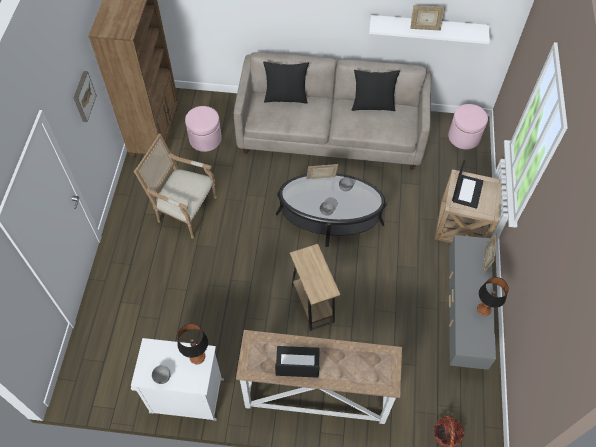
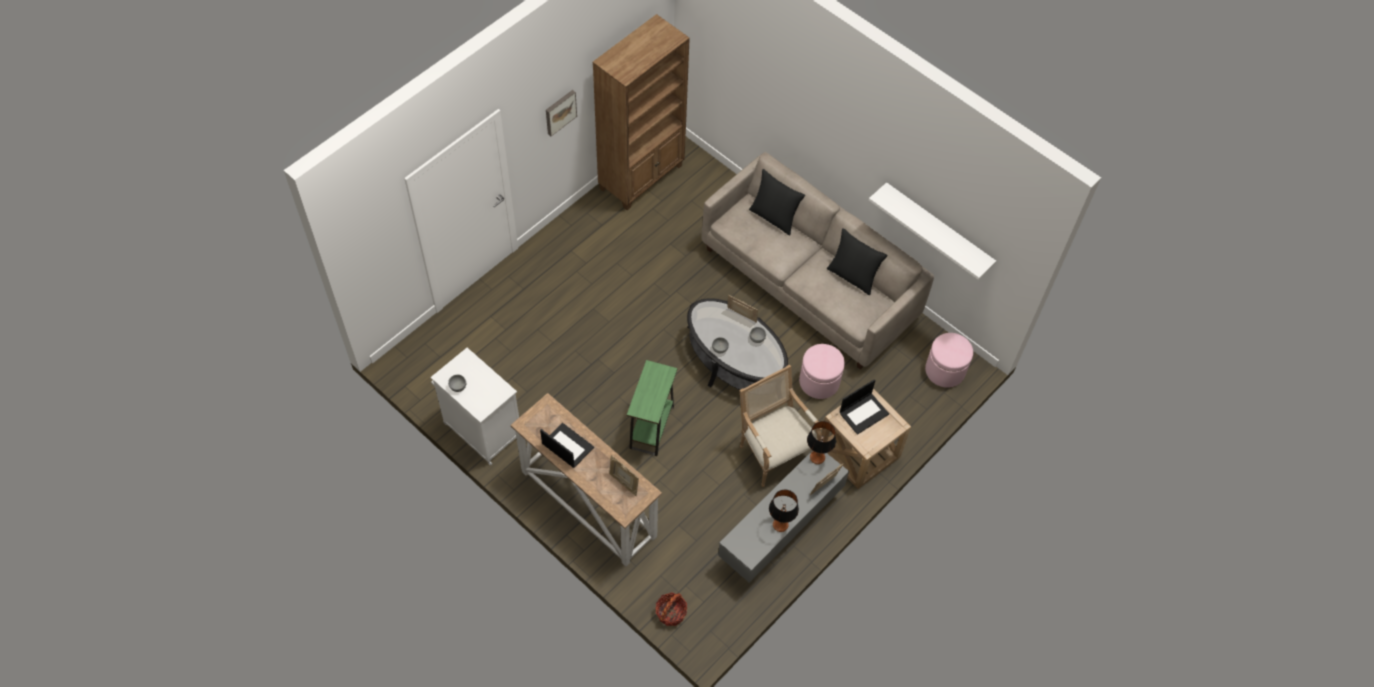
camera: 35 degrees right, 0 degrees up
(184, 210) = (607, 269): armchair -> armchair (774, 450)
(197, 356) = (496, 390): table lamp -> table lamp (817, 457)
(205, 139) = (682, 213): pink ottoman -> pink ottoman (819, 381)
(312, 303) = (651, 427): brown side table -> green side table
(424, 28) = (926, 226): picture frame -> picture frame (623, 483)

